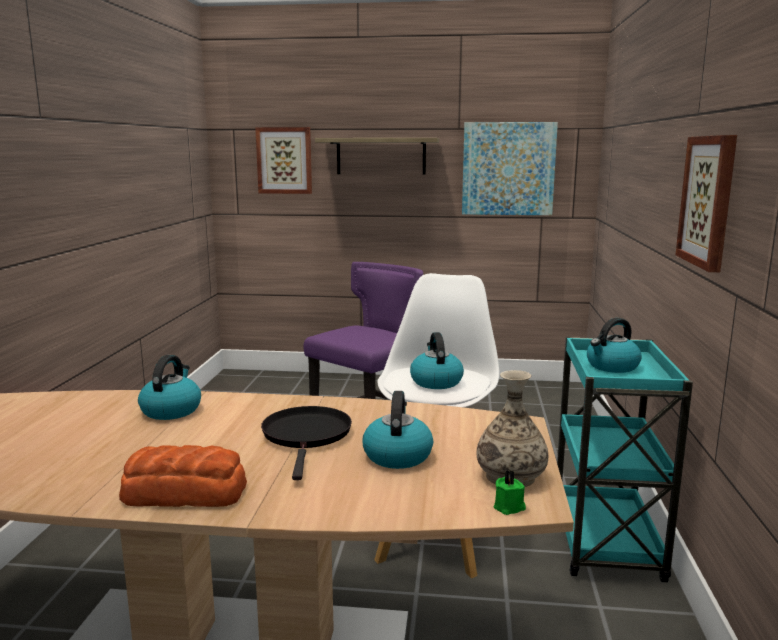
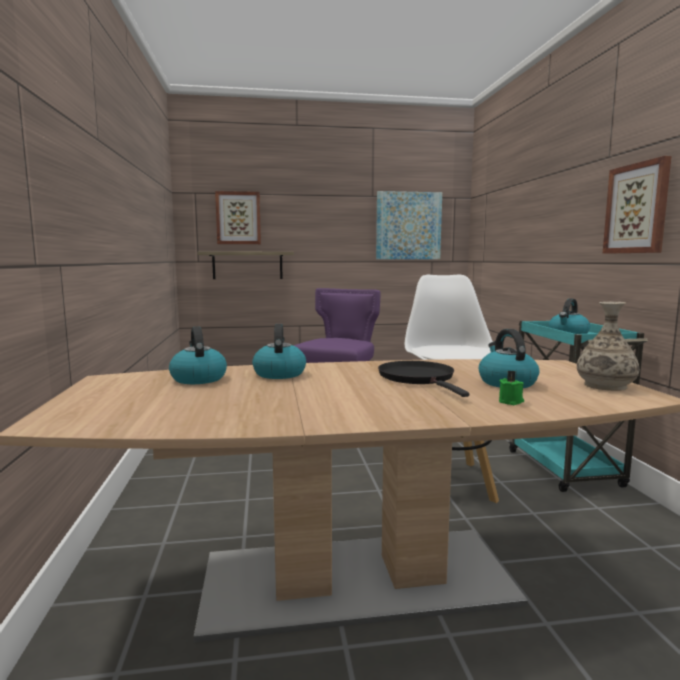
camera: 15 degrees left, 5 degrees down
(183, 493) = (380, 413): bread -> none
(381, 156) = (315, 215): shelf -> shelf (247, 265)
(435, 381) = (457, 349): kettle -> kettle (198, 378)
(509, 507) = (637, 399): green candle -> green candle (511, 401)

